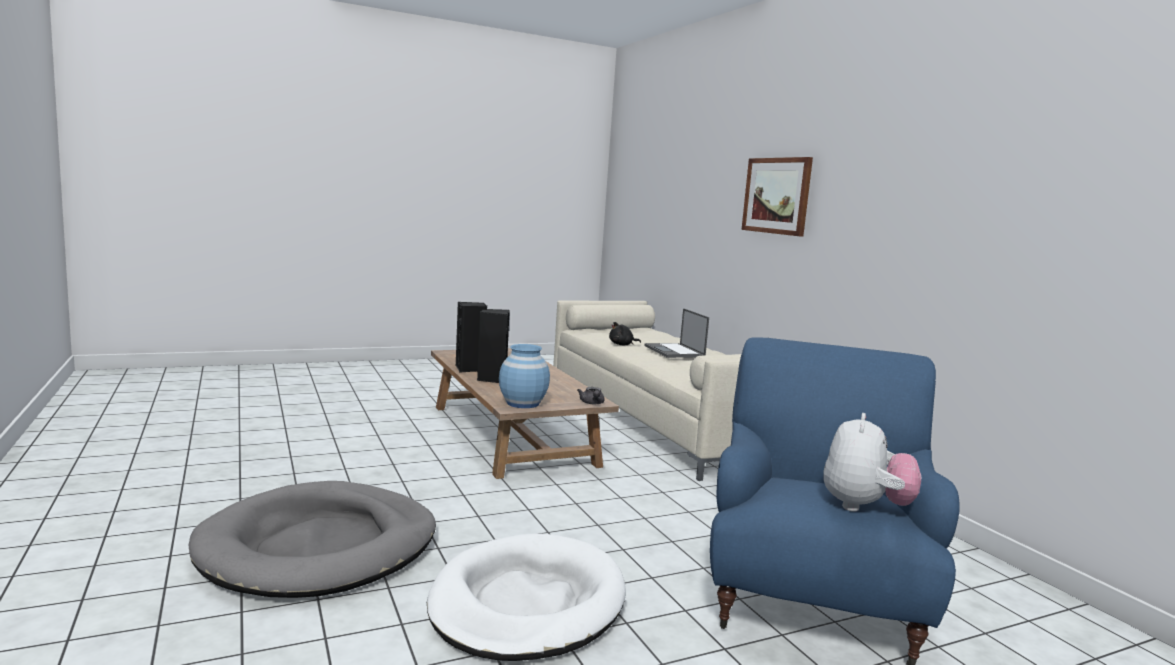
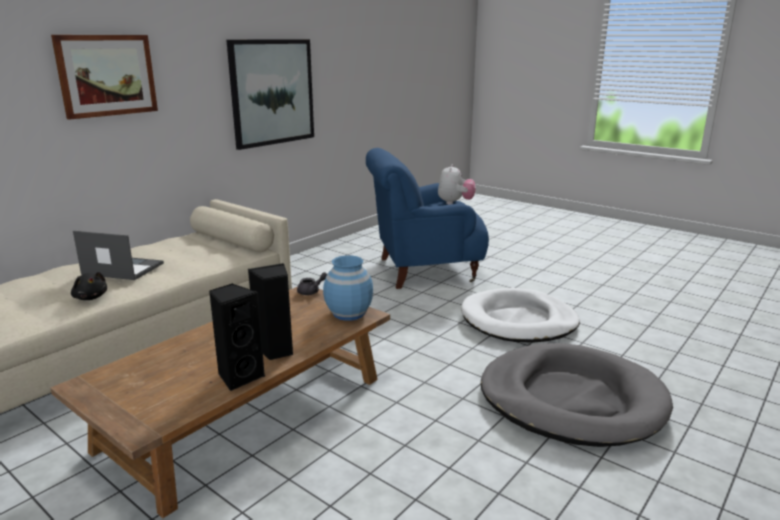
camera: 115 degrees left, 10 degrees up
(675, 351) = (122, 269): laptop -> laptop turned 120 degrees counterclockwise
(864, 507) = (455, 203): plush toy -> plush toy turned 105 degrees clockwise
(947, 242) = (272, 92): none -> picture

